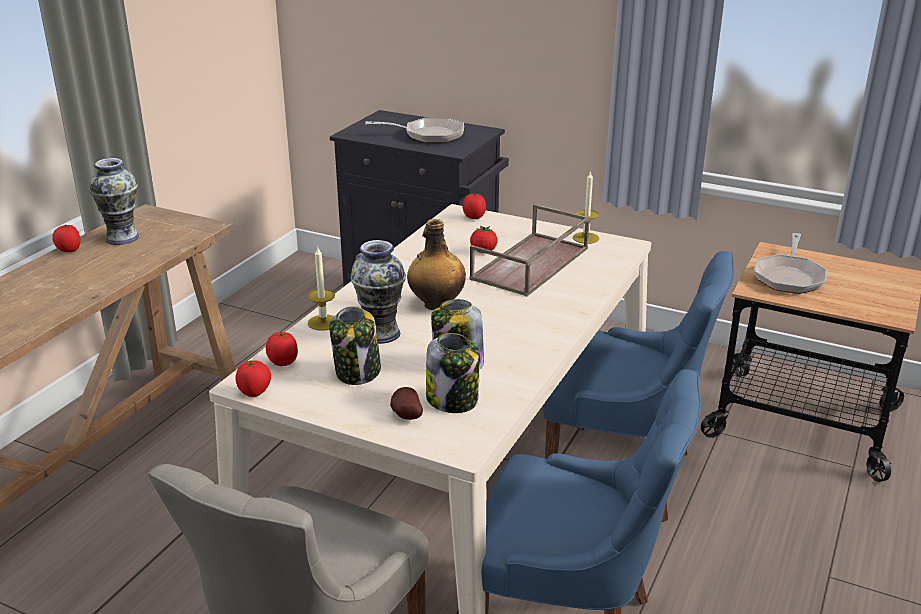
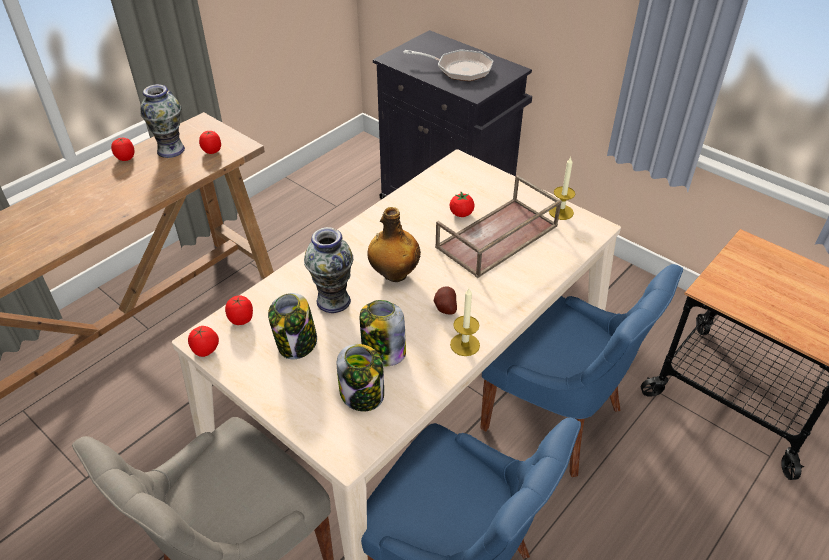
camera: 15 degrees right, 15 degrees up
(323, 322) = (291, 278): candle -> candle (465, 344)
(405, 416) = (315, 405): potato -> potato (444, 308)
(474, 217) = (469, 169): tomato -> tomato (212, 151)
(789, 277) = (750, 280): frying pan -> none

